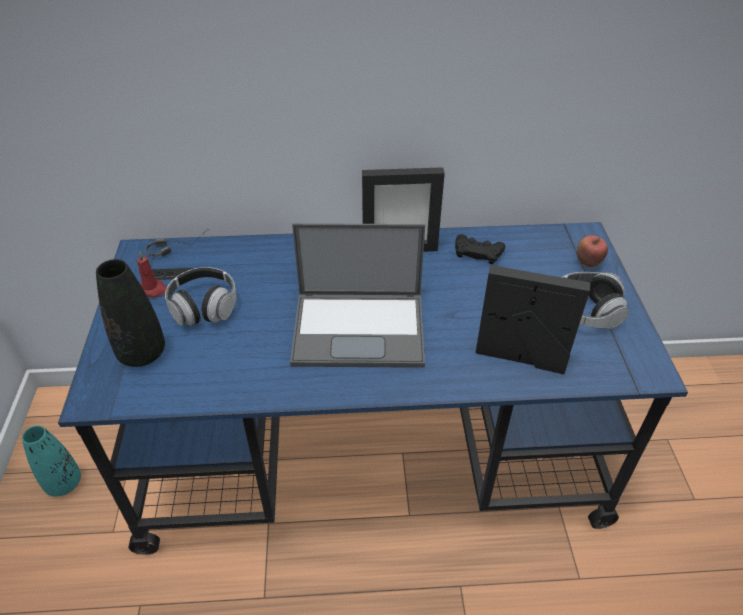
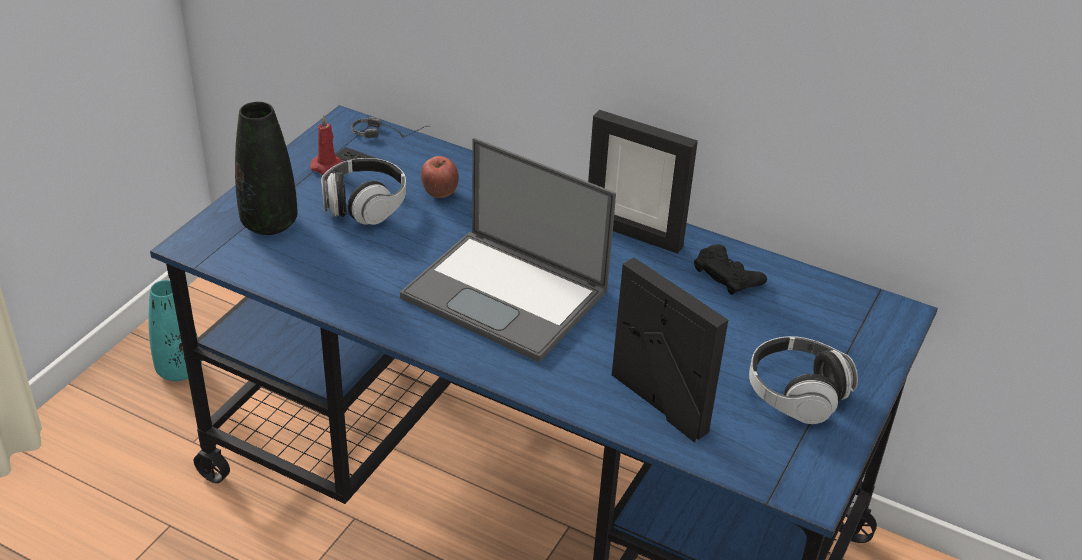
camera: 30 degrees right, 5 degrees down
(587, 263) = (861, 345): apple -> apple (440, 194)

